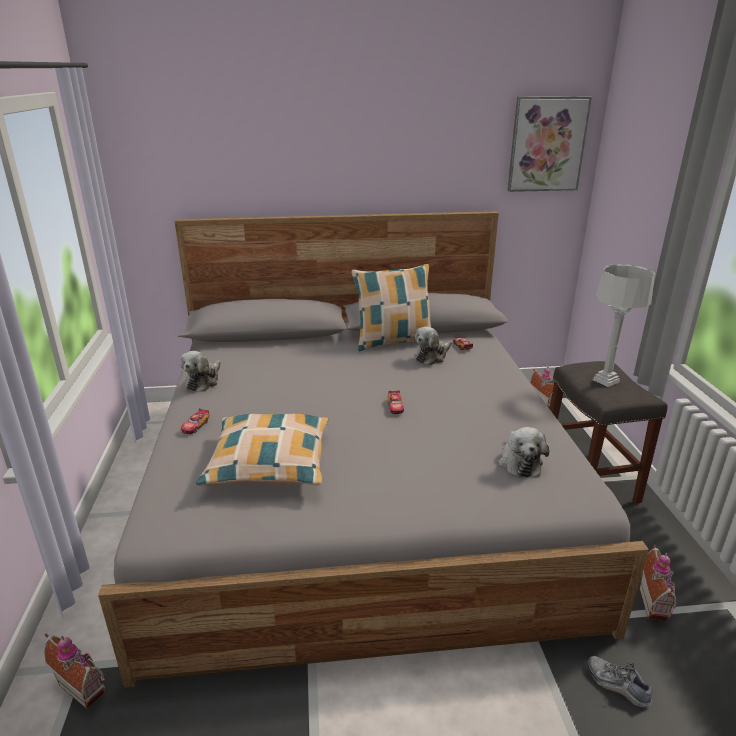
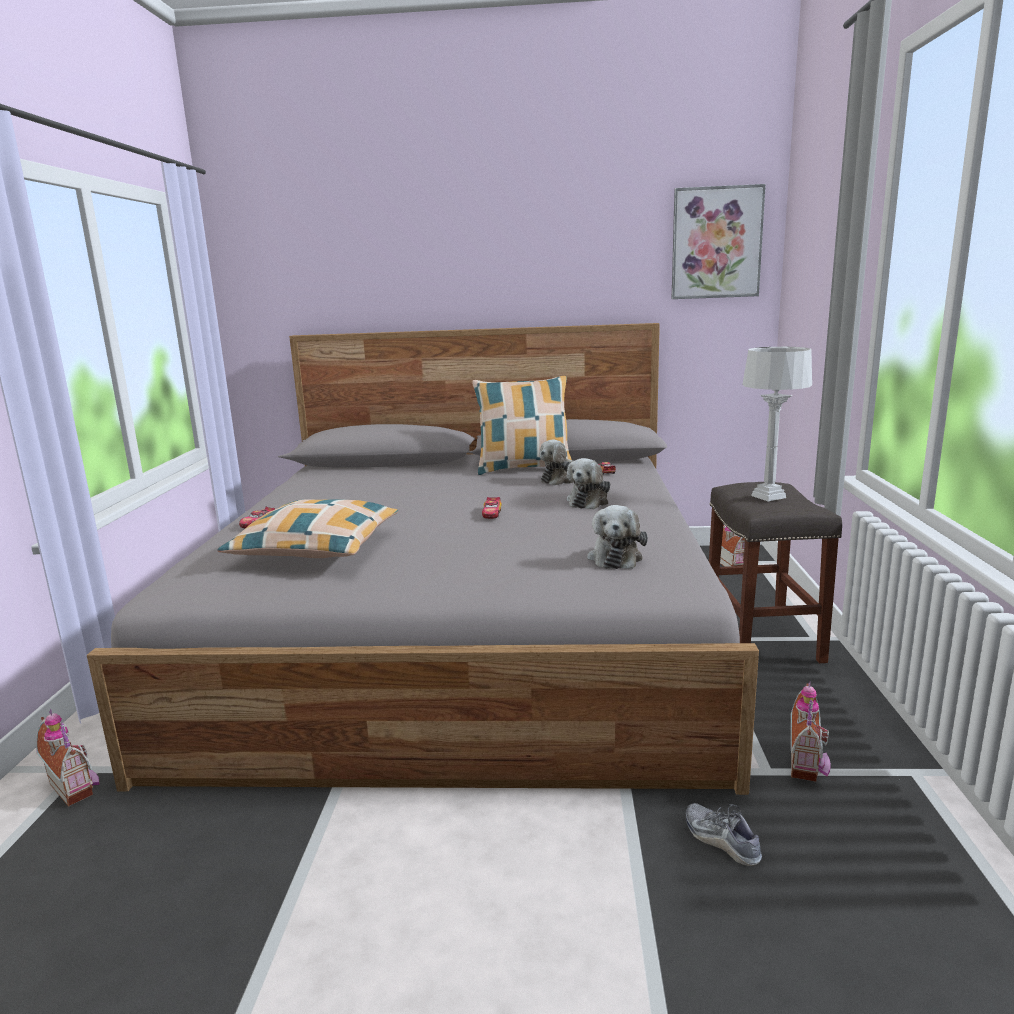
camera: 10 degrees right, 10 degrees down
(203, 381) = (289, 494): plush toy -> plush toy (589, 501)

